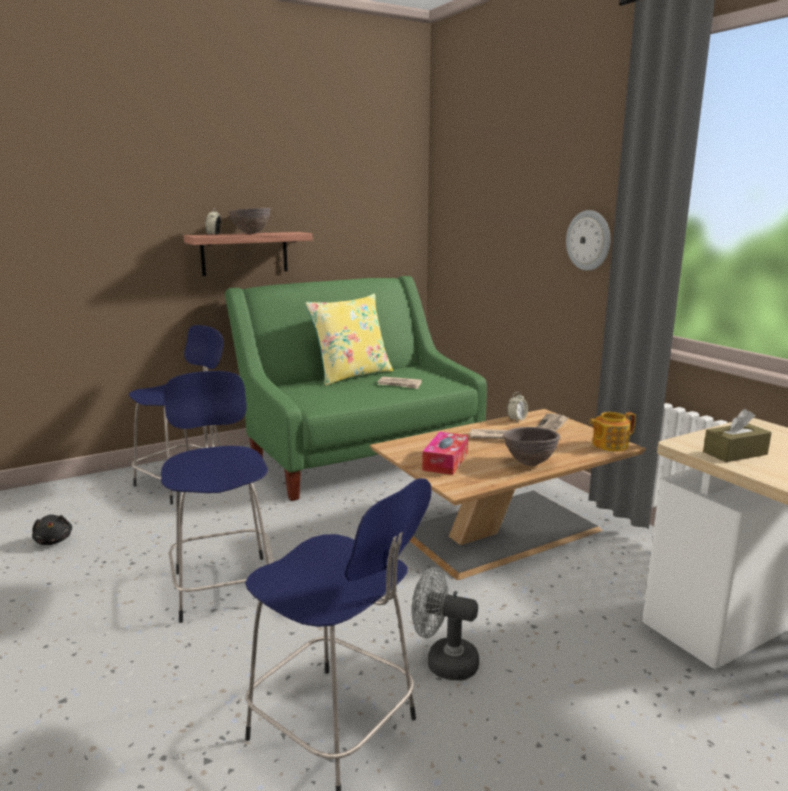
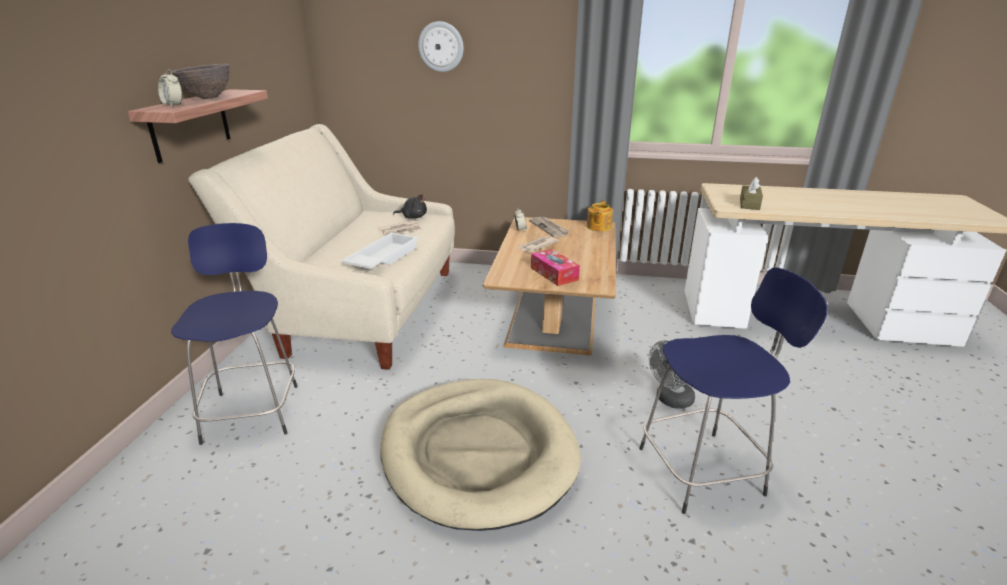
camera: 50 degrees left, 10 degrees up
(54, 541) = (236, 541): black plush toy -> black plush toy (413, 217)
(224, 585) = (478, 454): blue stool -> beige dog bed
(336, 397) = (382, 258): none -> white tray
(351, 375) = (340, 236): yellow pillow -> none
(359, 454) = (362, 309): green sofa -> beige sofa
(529, 463) = (593, 255): brown bowl -> none
(589, 240) = (535, 75): wall clock -> wall clock (441, 47)

